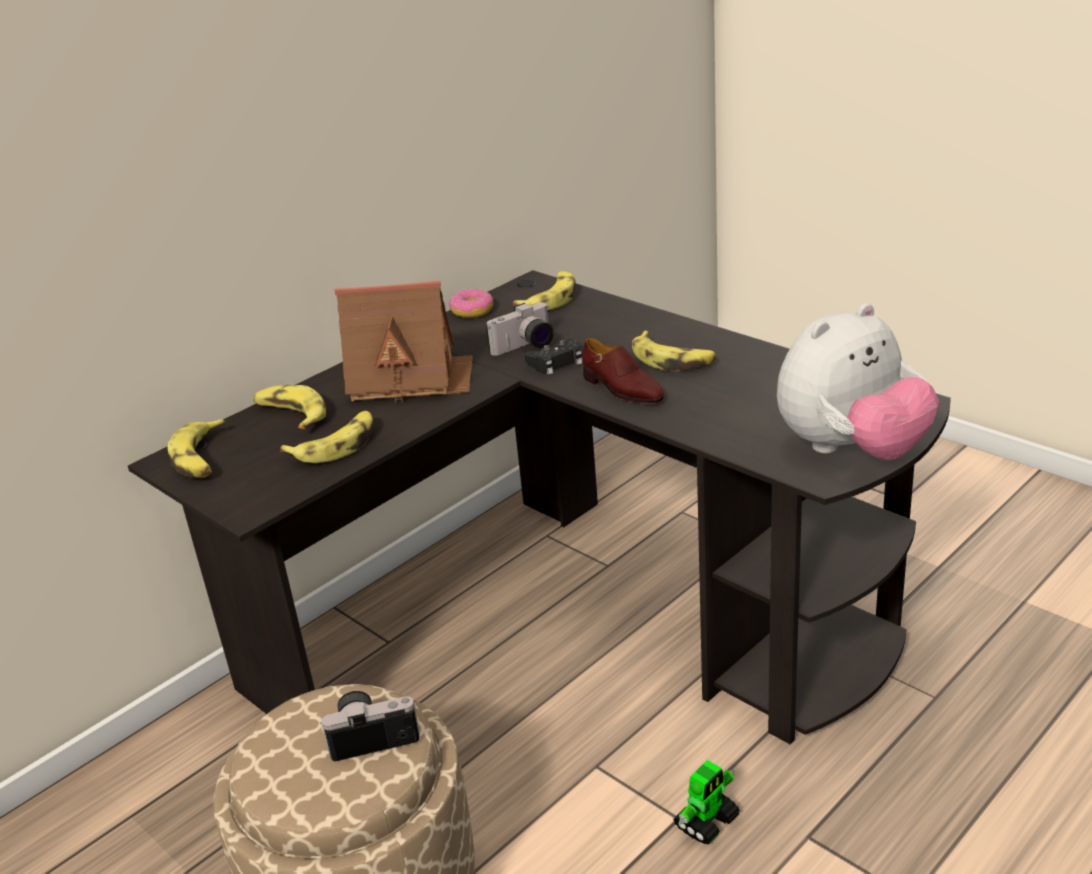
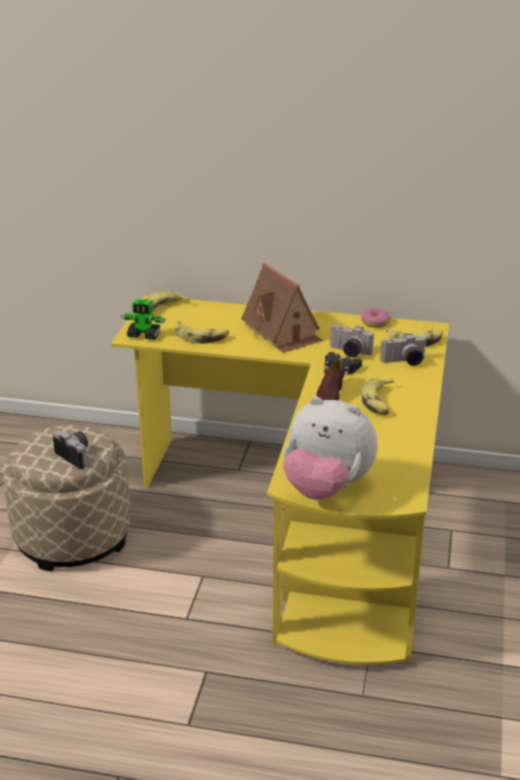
camera: 55 degrees right, 0 degrees up
(291, 415) = (218, 315): banana -> none
(567, 617) = (310, 522): black desk -> yellow desk
(593, 319) = (404, 362): none -> camera
(707, 821) = (191, 630): toy robot -> toy robot (144, 335)

